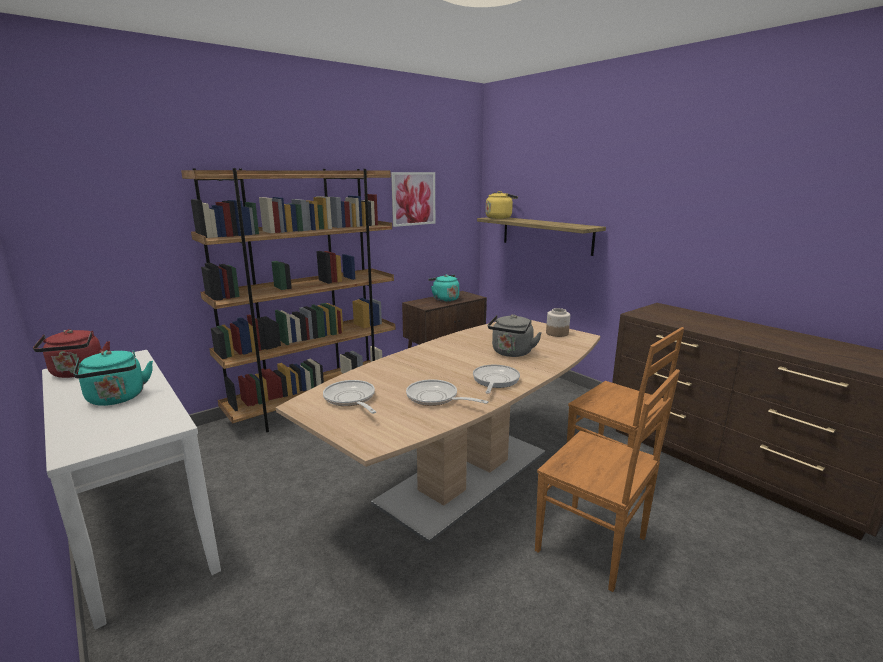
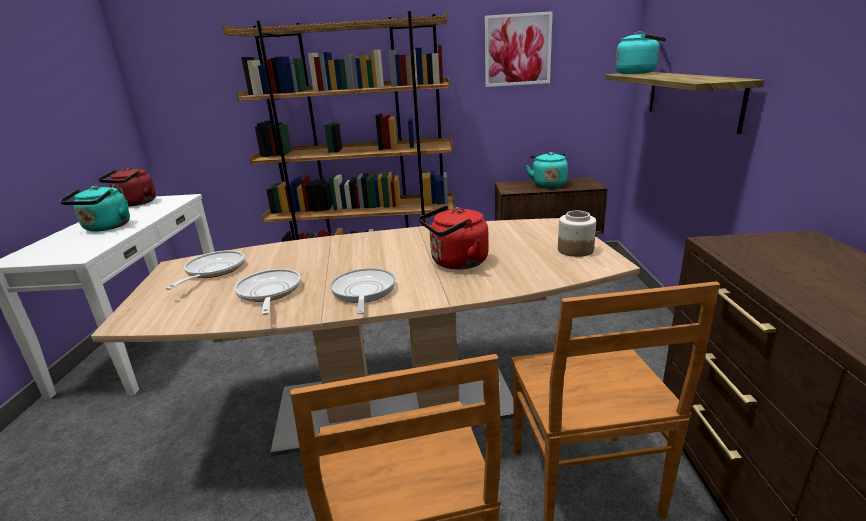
camera: 40 degrees right, 5 degrees up
(495, 381) = (363, 292): frying pan -> frying pan turned 60 degrees counterclockwise
(500, 218) = (638, 73): yellow kettle -> turquoise kettle
(511, 353) = (456, 263): grey kettle -> red kettle

